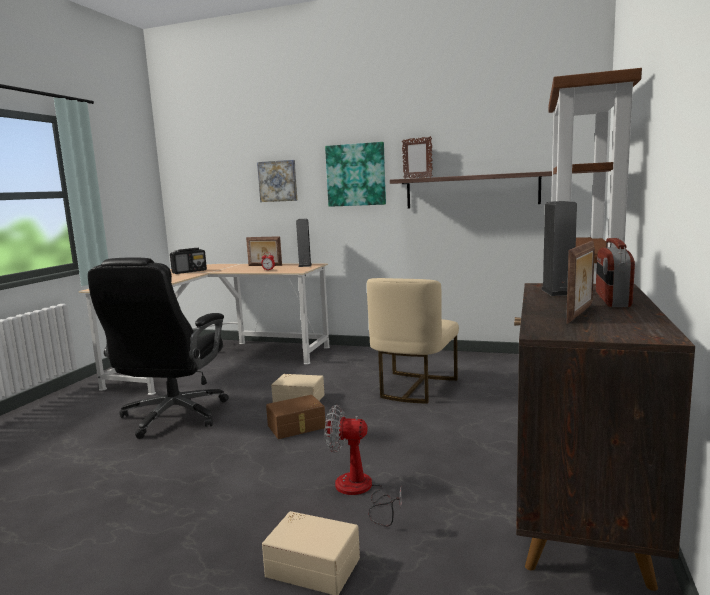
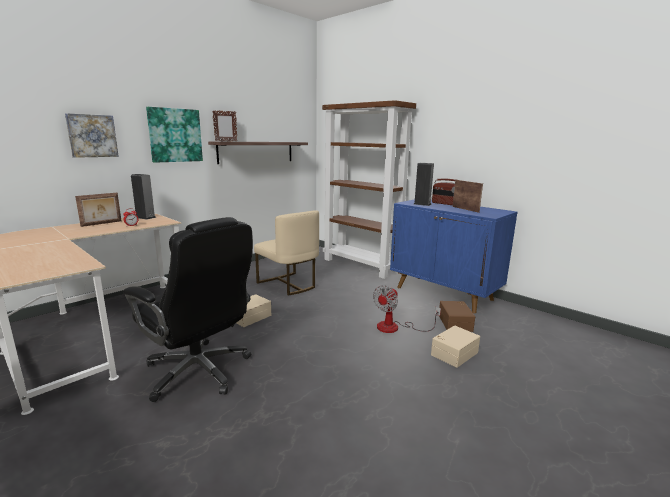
camera: 65 degrees left, 5 degrees up
(189, 271) = (32, 243): radio -> none
(297, 427) = (296, 327): brown storage box -> brown storage box (456, 323)
(580, 512) = (444, 293): brown cabinet -> blue cabinet

